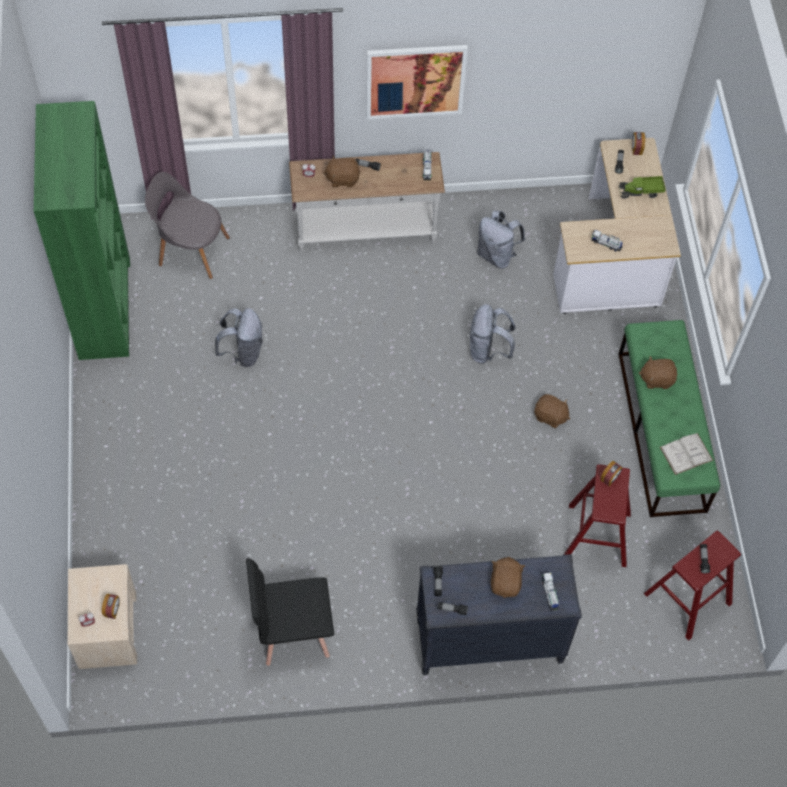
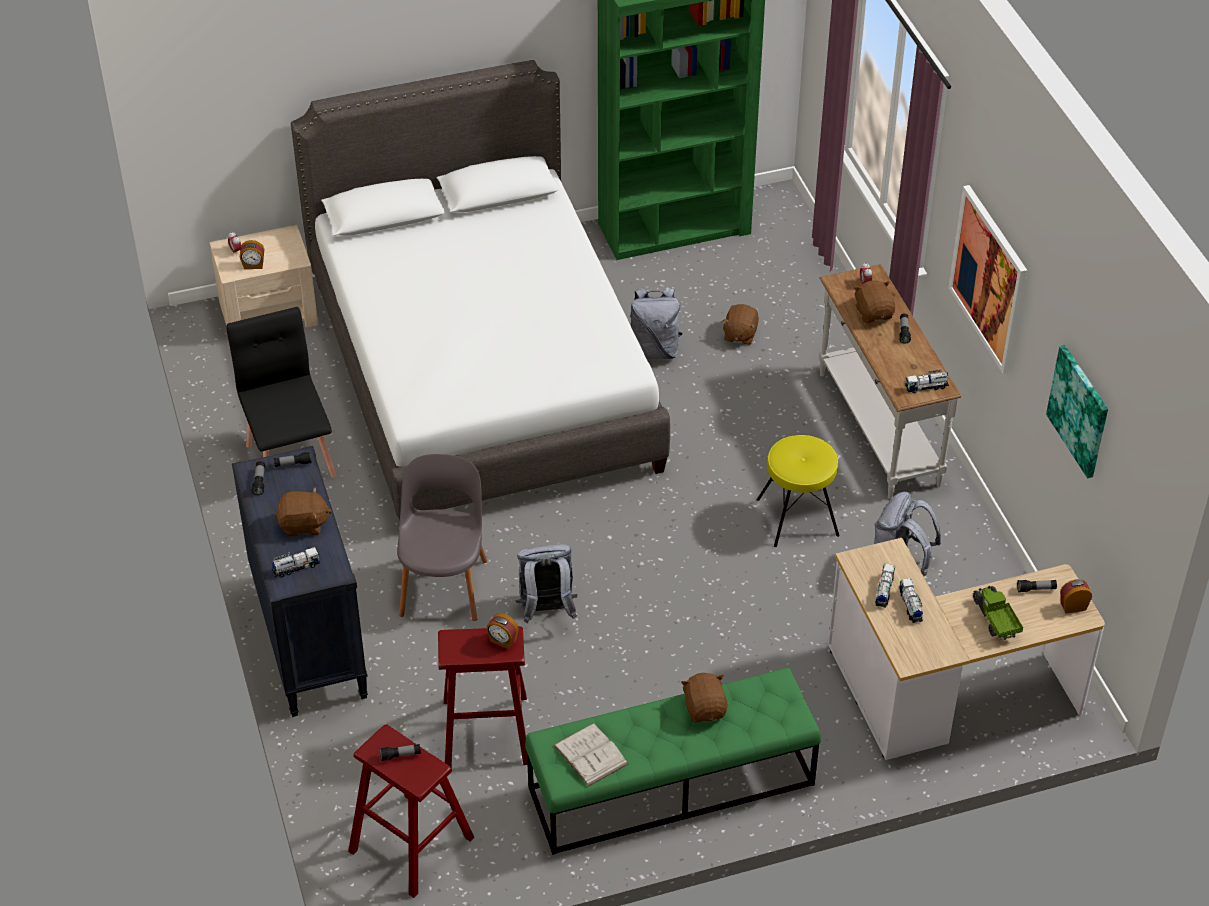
camera: 80 degrees right, 15 degrees down
(191, 250) = (784, 280): grey chair -> grey chair (444, 584)
(233, 476) = (482, 374): none -> white bed
(439, 302) = (797, 517): none -> yellow stool
(488, 350) = (739, 578): grey backpack -> grey backpack (546, 611)
(550, 416) = (656, 658): brown plush toy -> brown plush toy (739, 334)
(560, 70) = (1079, 410): none -> picture
(621, 233) = (910, 606): none -> toy truck

